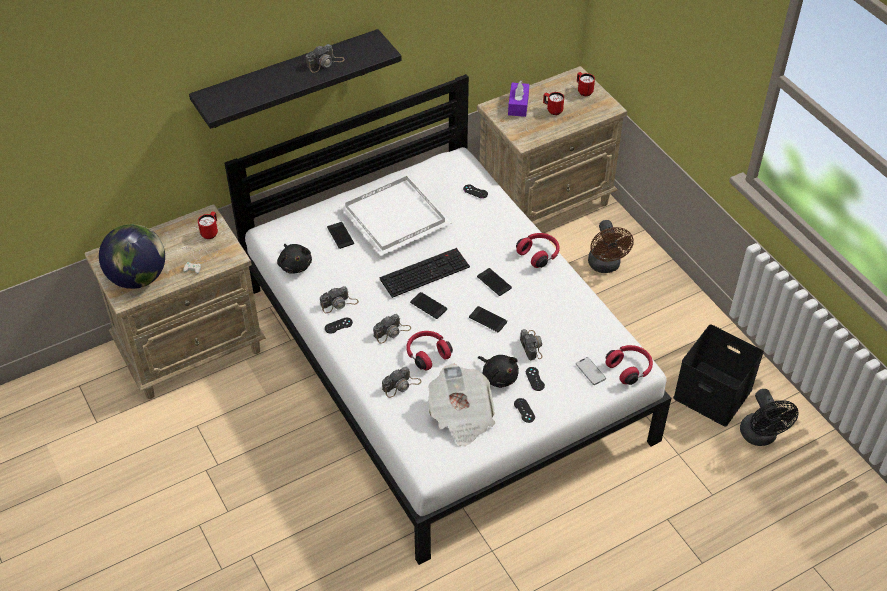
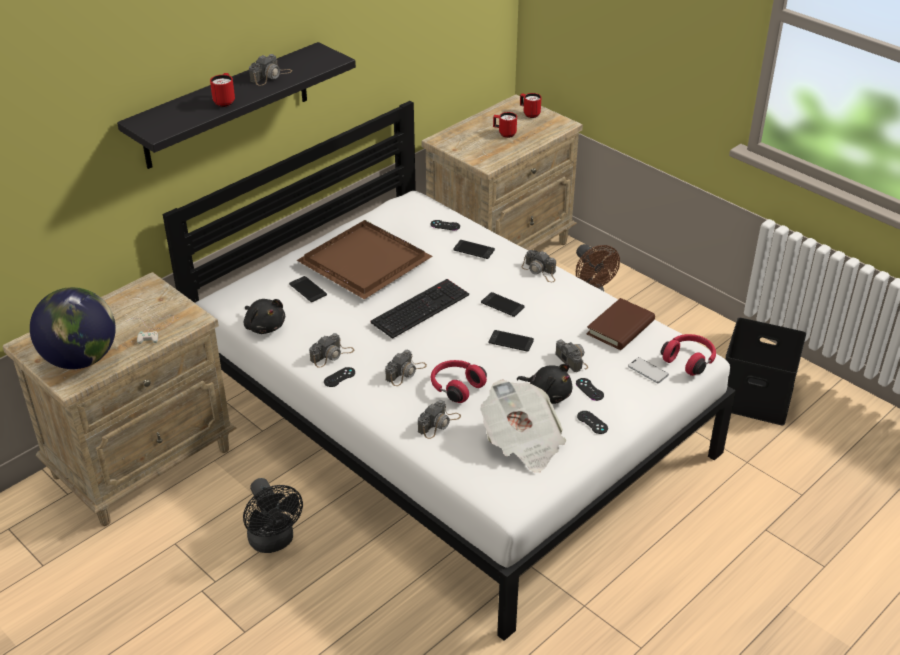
camera: 15 degrees left, 10 degrees down
(210, 232) = (158, 299): red mug -> red mug (225, 101)
(392, 217) = (362, 262): white tray -> brown tray
(428, 306) = (437, 339): phone -> phone (474, 250)
(518, 105) = (466, 134): purple tissue box -> none
(539, 254) = (540, 271): red headphones -> camera
(585, 324) = (620, 327): none -> brown book
(760, 437) = (824, 428): black fan -> black fan (274, 542)

